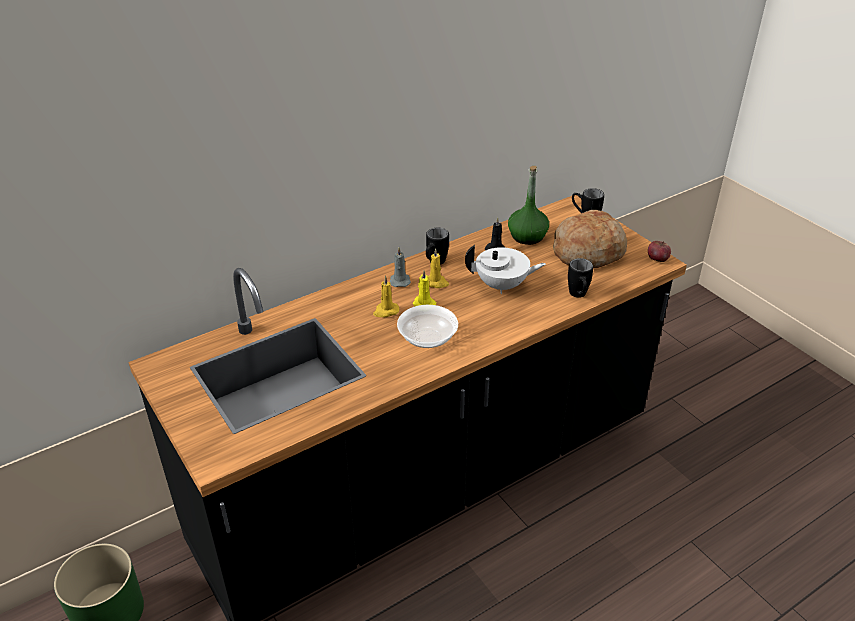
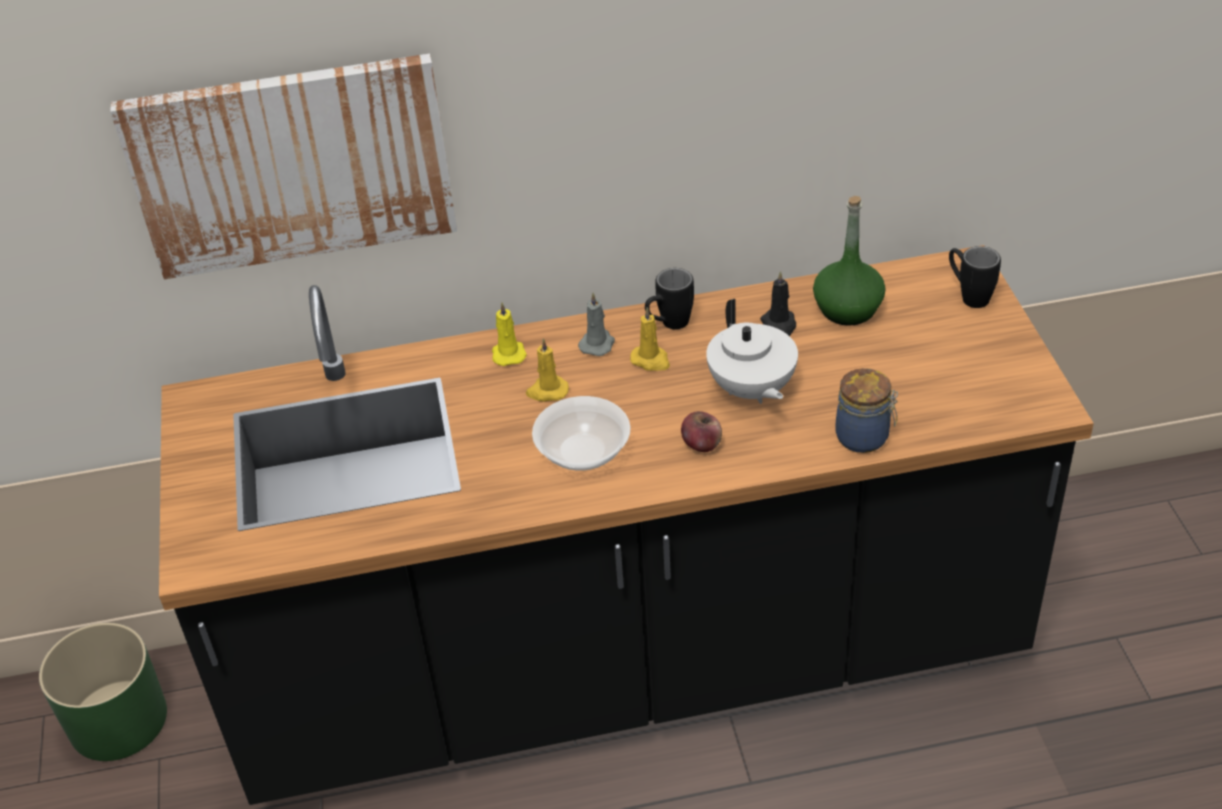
camera: 25 degrees right, 5 degrees up
(212, 190) = (292, 164): none -> picture
(423, 304) = (609, 393): yellow candle -> yellow candle (508, 353)
(502, 286) = (751, 389): white teapot -> white teapot turned 45 degrees clockwise
(578, 296) = (864, 437): black mug -> jar
(588, 252) = (933, 360): bread -> none
(657, 259) = (1046, 401): apple -> apple (702, 444)

